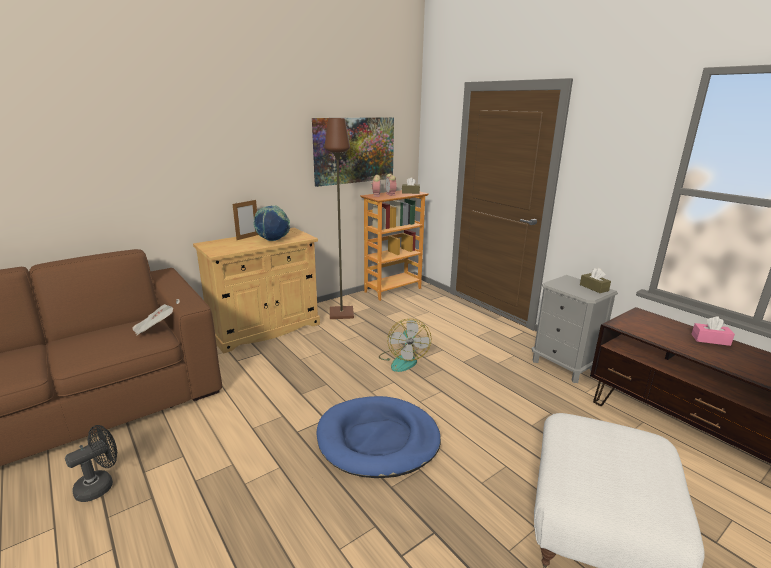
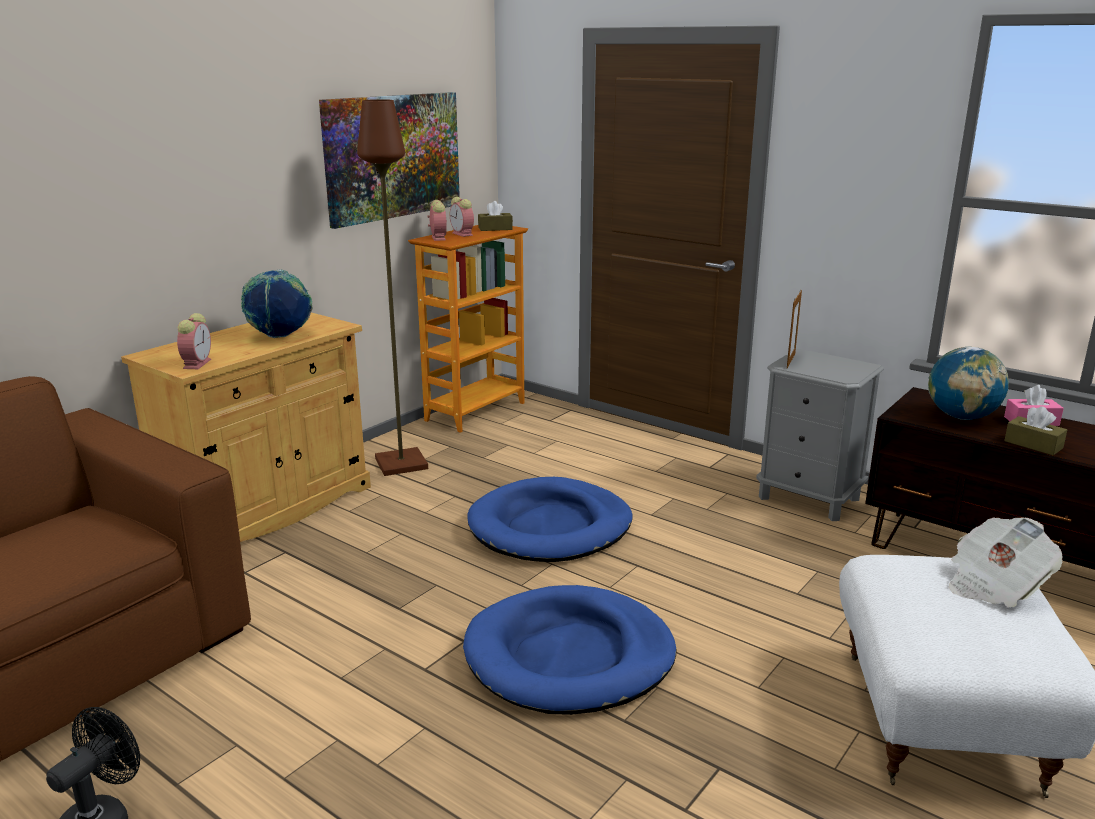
camera: 15 degrees left, 0 degrees up
(157, 328) = (116, 523): newspaper -> newspaper (994, 584)
(223, 250) = (197, 363): none -> alarm clock
(248, 237) = (224, 335): picture frame -> picture frame (790, 360)
(403, 360) = (550, 527): fan -> blue dog bed
(594, 288) = (847, 364): brown tissue box -> brown tissue box (1033, 444)
(660, 331) = (961, 417): none -> globe

